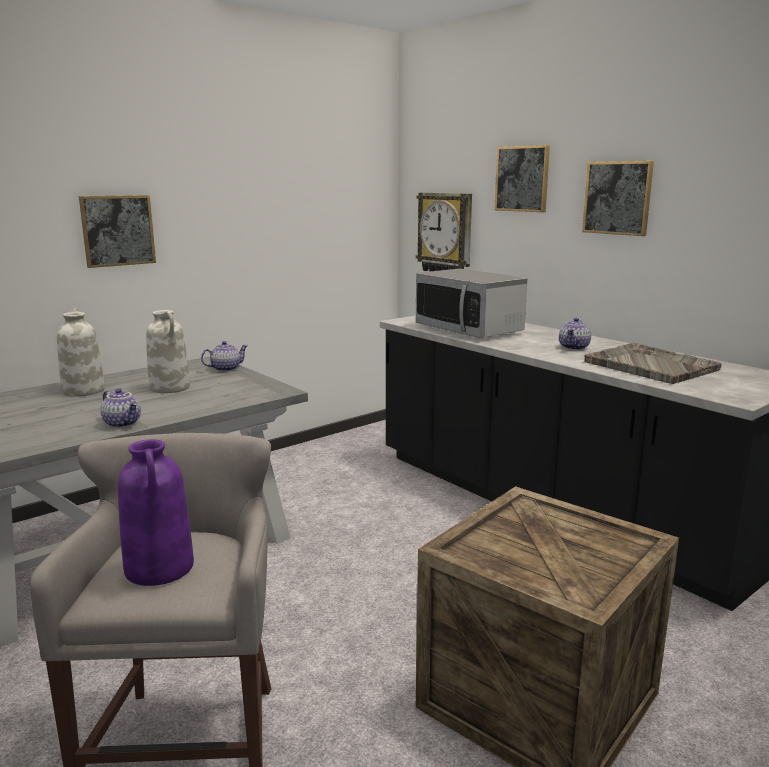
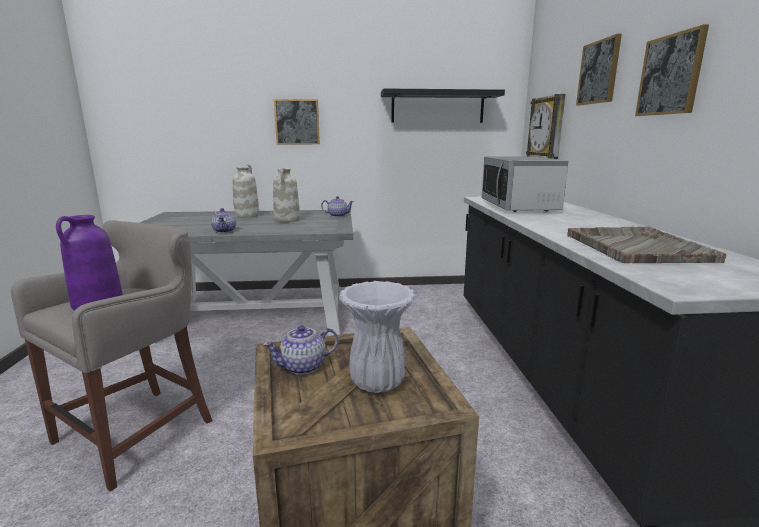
camera: 35 degrees right, 0 degrees up
(306, 202) = (437, 107): none -> black shelf
(574, 347) = (586, 226): teapot -> teapot (304, 367)
(579, 541) = (378, 383): none -> white vase

